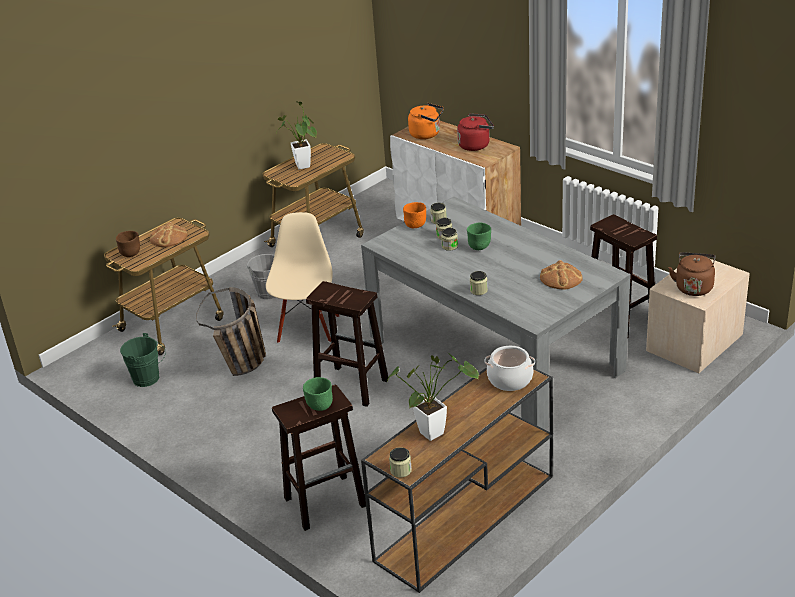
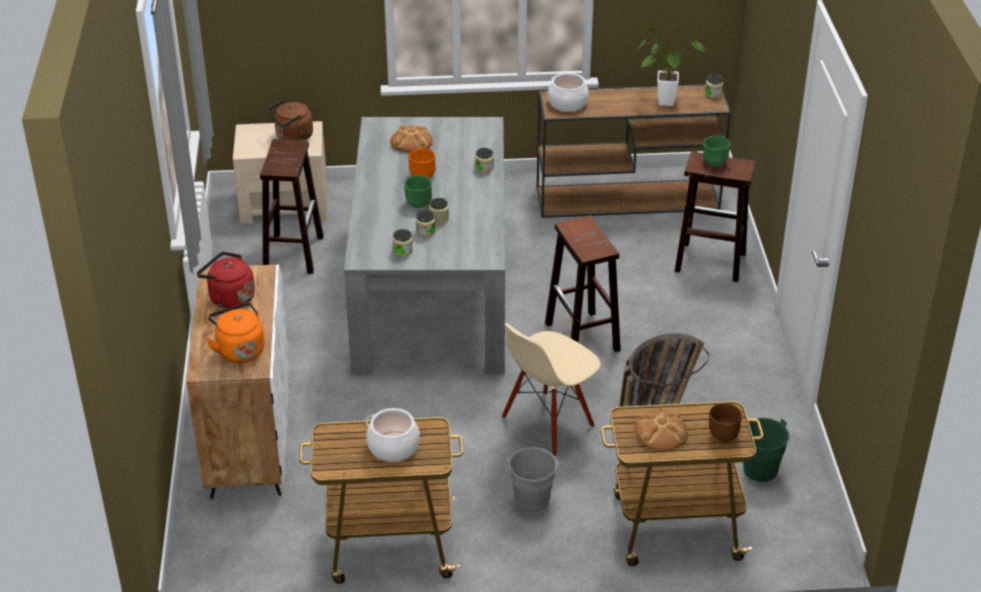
camera: 140 degrees left, 5 degrees up
(303, 168) = (394, 447): potted plant -> cooking pot
(416, 225) = (429, 258): orange bowl -> orange bowl (422, 175)

